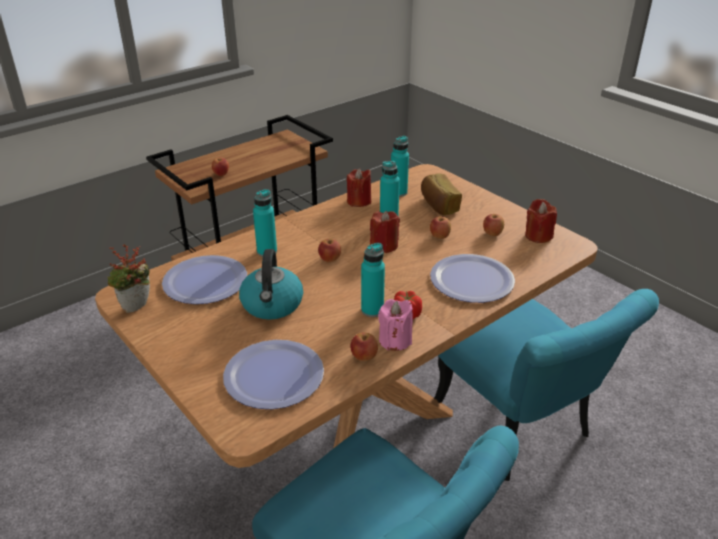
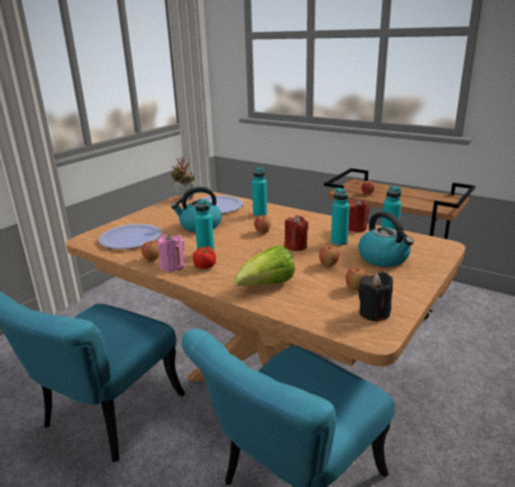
camera: 75 degrees right, 10 degrees down
(438, 205) = (384, 258): bread -> kettle
(472, 280) = (267, 286): plate -> lettuce
(538, 236) = (374, 313): red candle -> black candle

